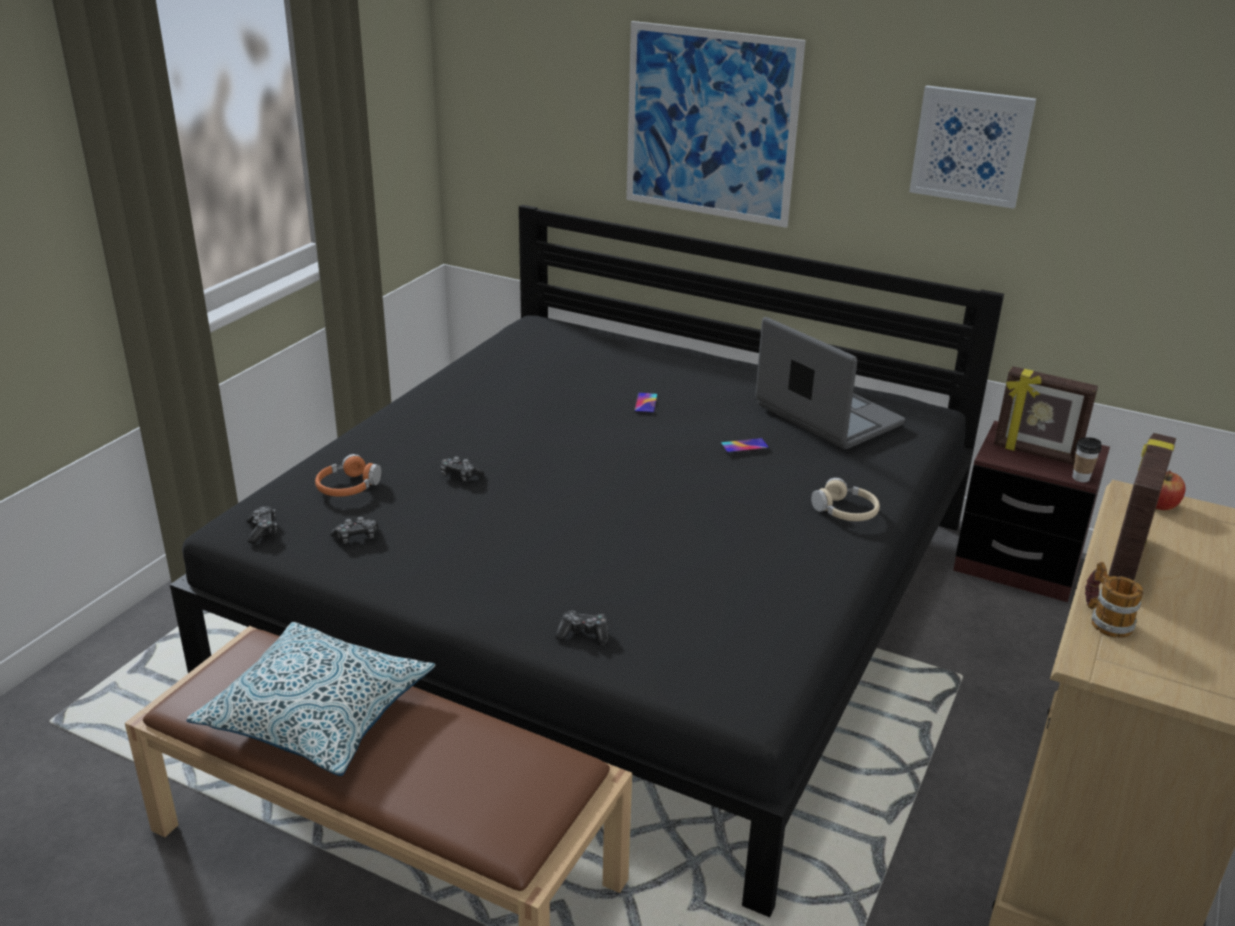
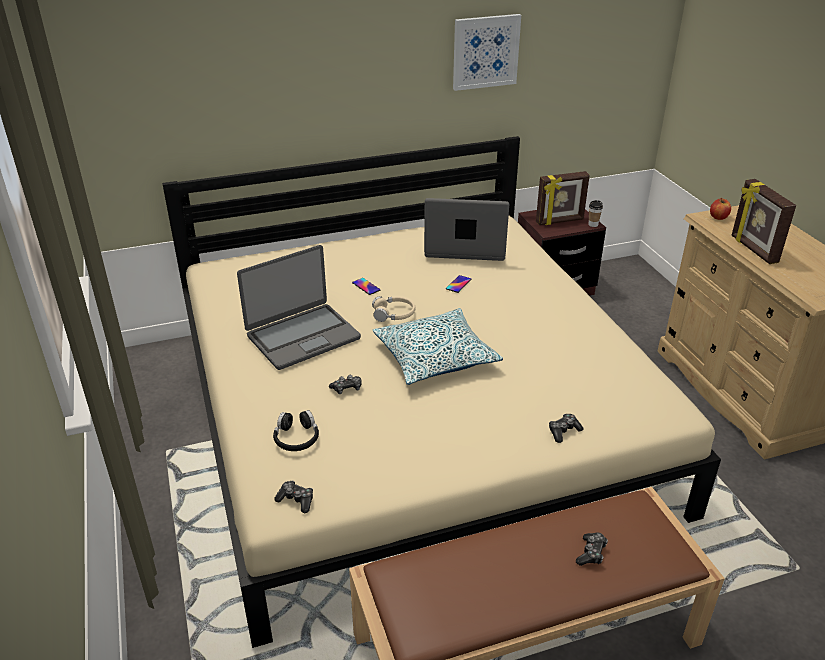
camera: 45 degrees left, 5 degrees up
(318, 714) = (496, 578): pillow -> pillow (435, 357)
(348, 487) = (296, 438): orange headphones -> black headphones
(356, 537) = (359, 463): game controller -> game controller (591, 553)
(504, 414) = (302, 336): none -> laptop
(615, 594) = (413, 416): black bed -> beige bed
(710, 124) = (309, 80): picture -> none
(845, 511) = (554, 293): beige headphones -> beige headphones (394, 314)
(1105, 620) = (791, 279): mug -> none

